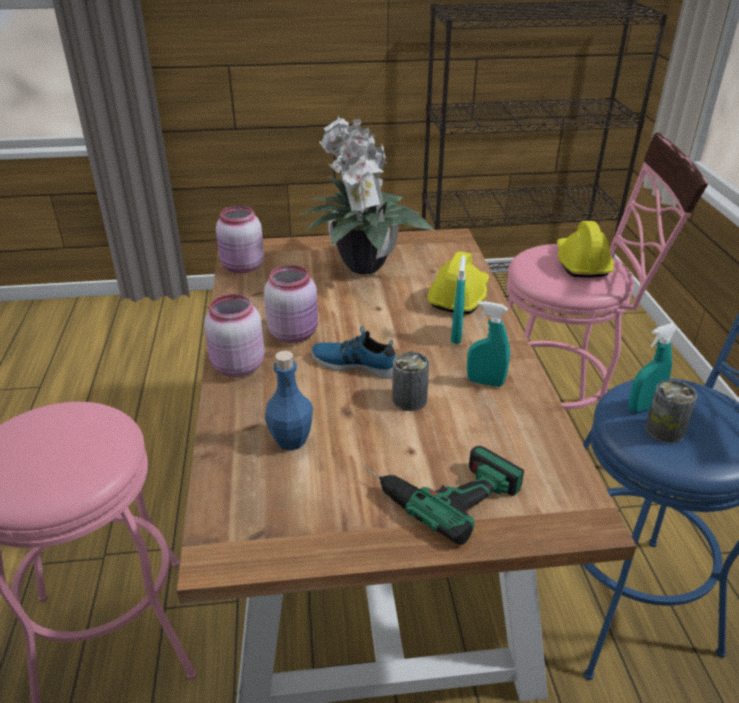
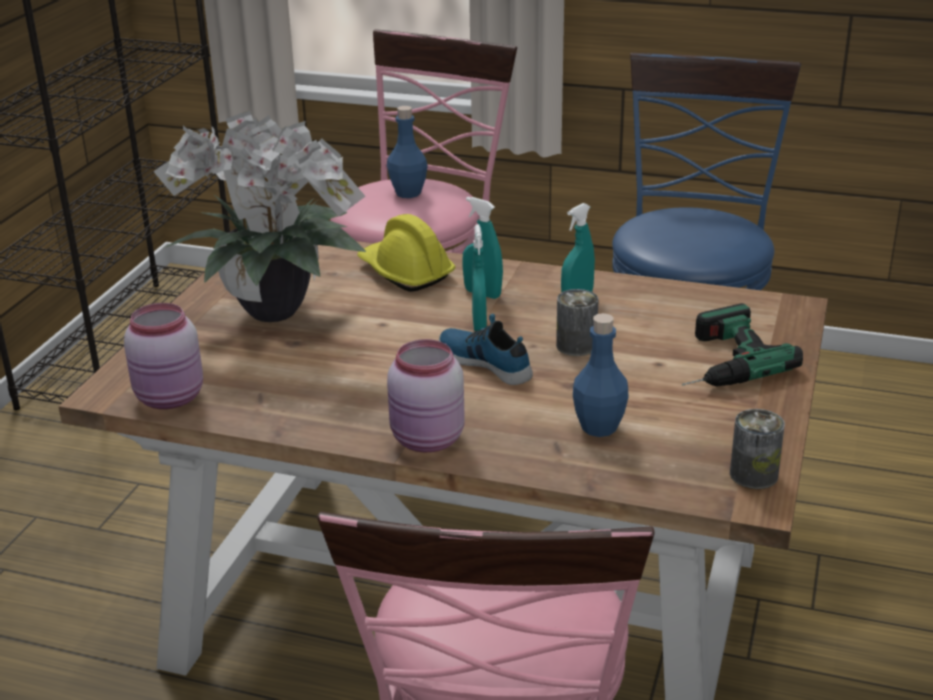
camera: 65 degrees left, 5 degrees down
(294, 333) = (387, 388): pink jar -> none
(355, 363) = (486, 362): shoe -> shoe turned 90 degrees clockwise
(581, 263) = (408, 193): yellow hard hat -> blue bottle
(643, 406) = (668, 240): turquoise spray bottle -> turquoise spray bottle (479, 324)
(664, 430) = (705, 243): can -> can (753, 475)

